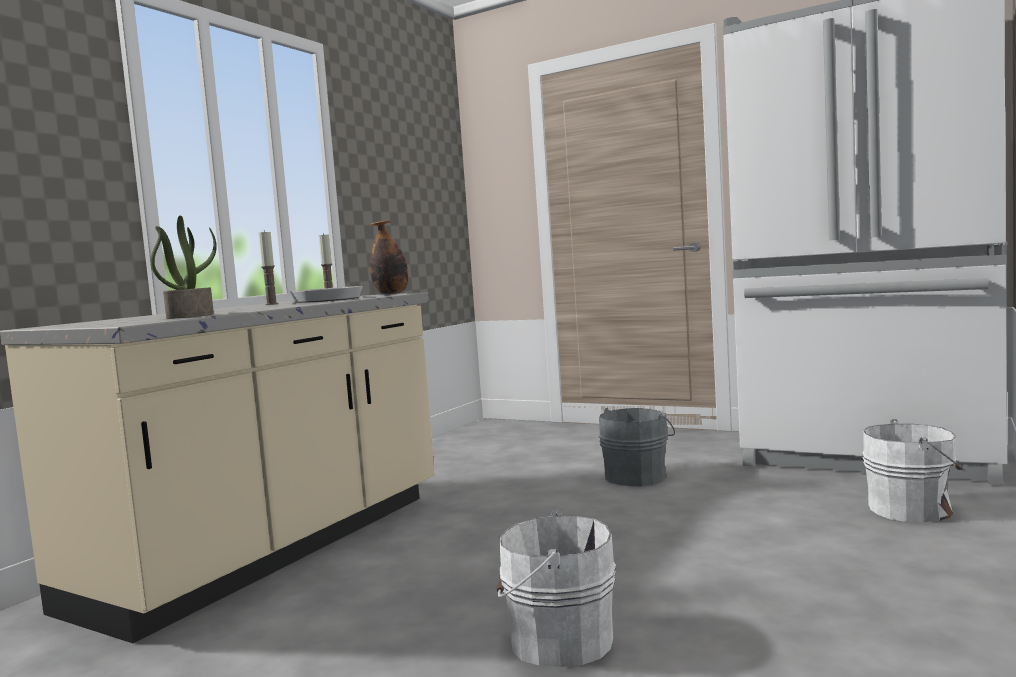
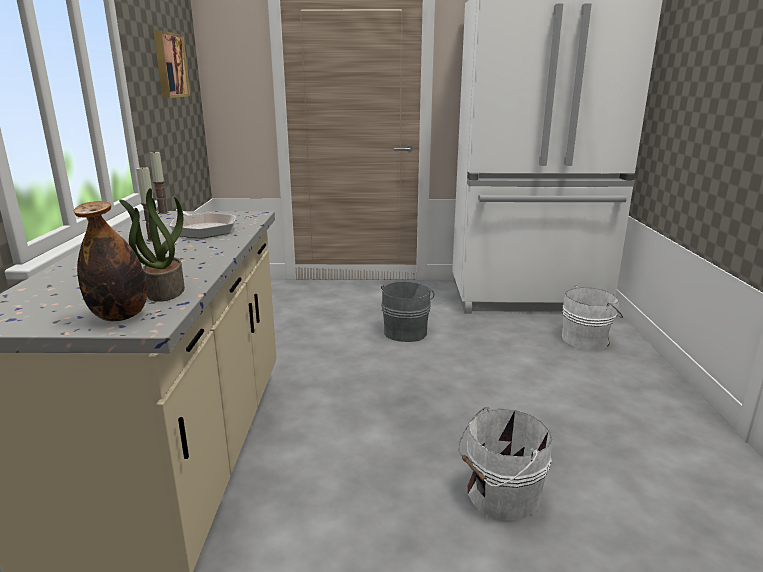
camera: 30 degrees left, 15 degrees up
(391, 294) = (245, 215): bottle -> bottle (120, 316)
(410, 171) = (169, 65): none -> picture

